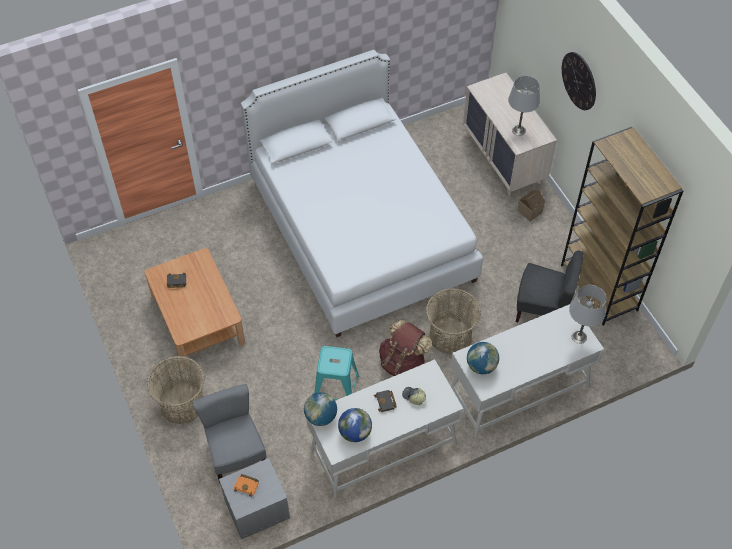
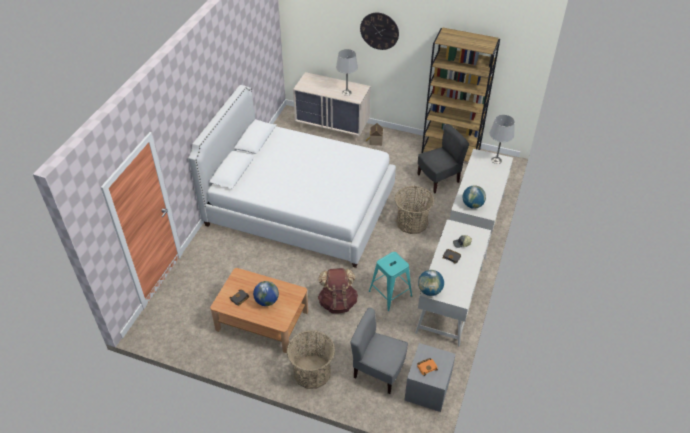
camera: 45 degrees left, 10 degrees down
(355, 432) = (457, 283): globe -> globe (267, 301)
(403, 363) = (406, 253): brown backpack -> brown backpack (337, 302)

